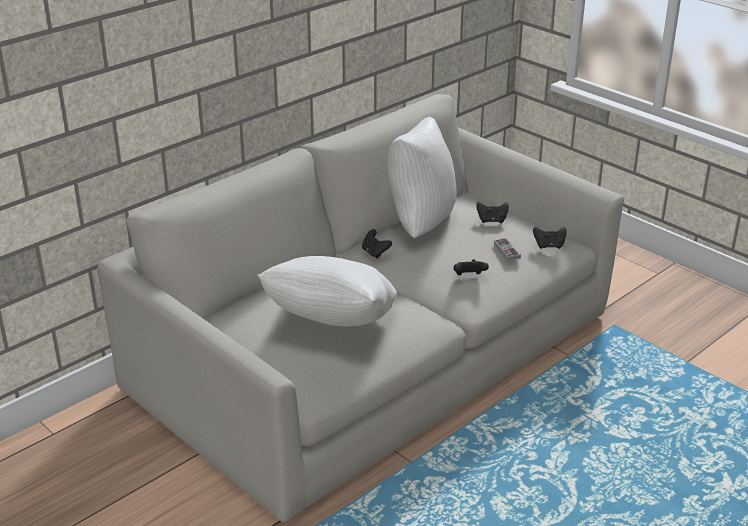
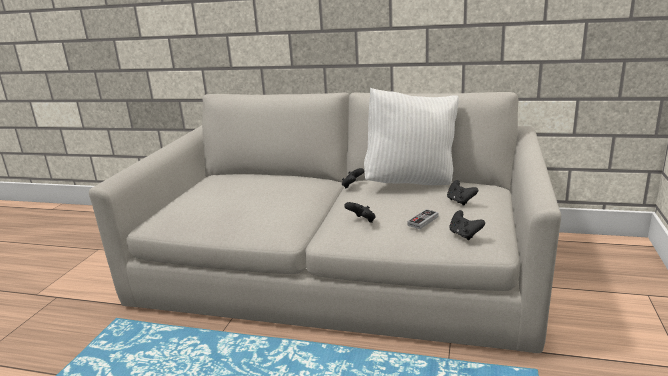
camera: 60 degrees right, 10 degrees down
(331, 326) = (234, 201): white pillow -> none

